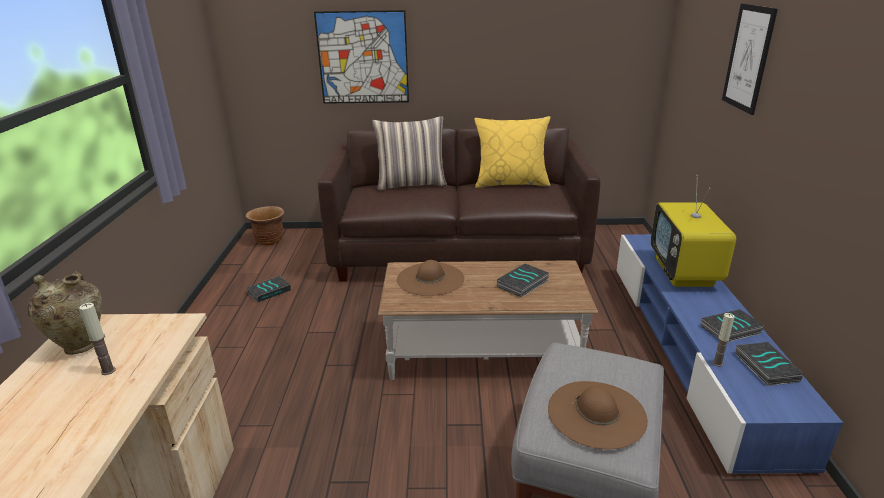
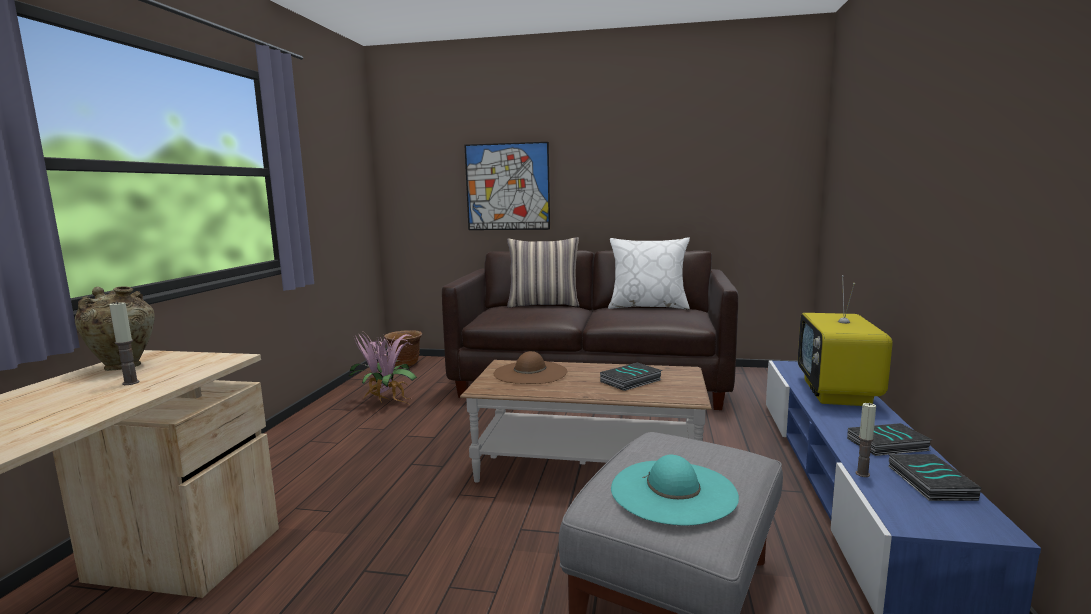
camera: 10 degrees right, 15 degrees down
(269, 291) = (385, 401): book -> potted plant
(511, 183) = (648, 306): yellow pillow -> white pillow
(597, 413) = (673, 491): brown hat -> turquoise hat
(748, 58) = (891, 147): picture -> none

